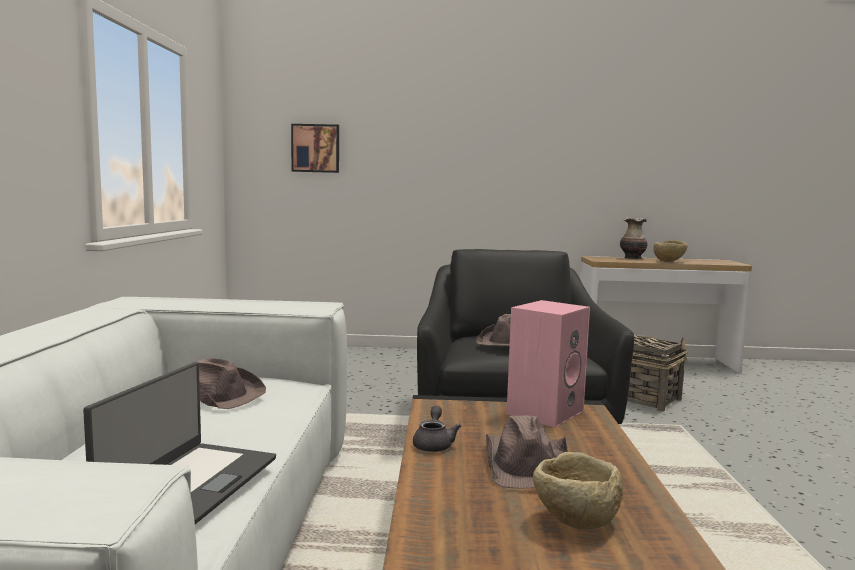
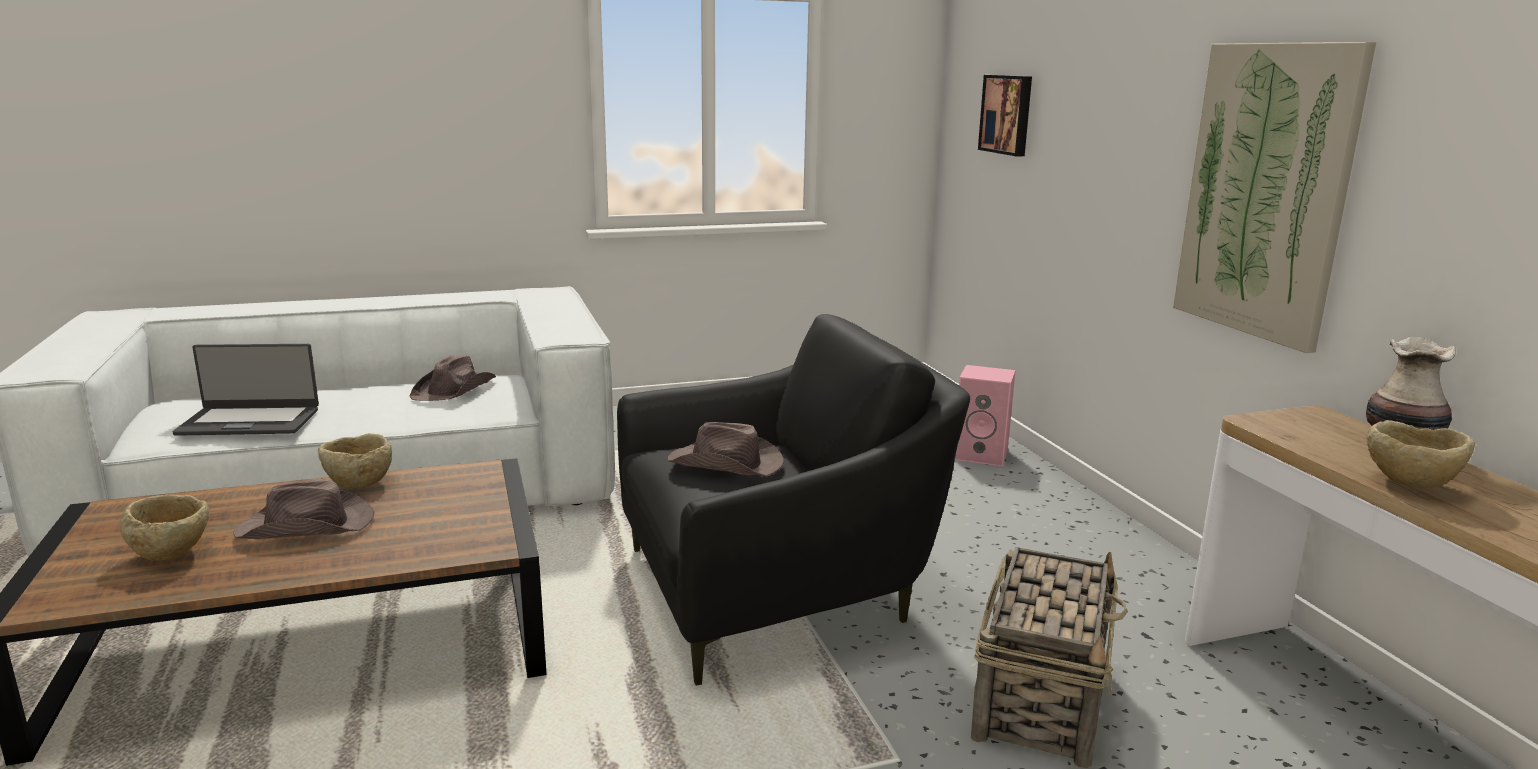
camera: 70 degrees right, 10 degrees up
(434, 444) = (359, 484): grey teapot -> beige bowl
(531, 174) = (1266, 191): none -> picture
(544, 412) = (474, 524): pink speaker -> pink speaker (982, 455)

